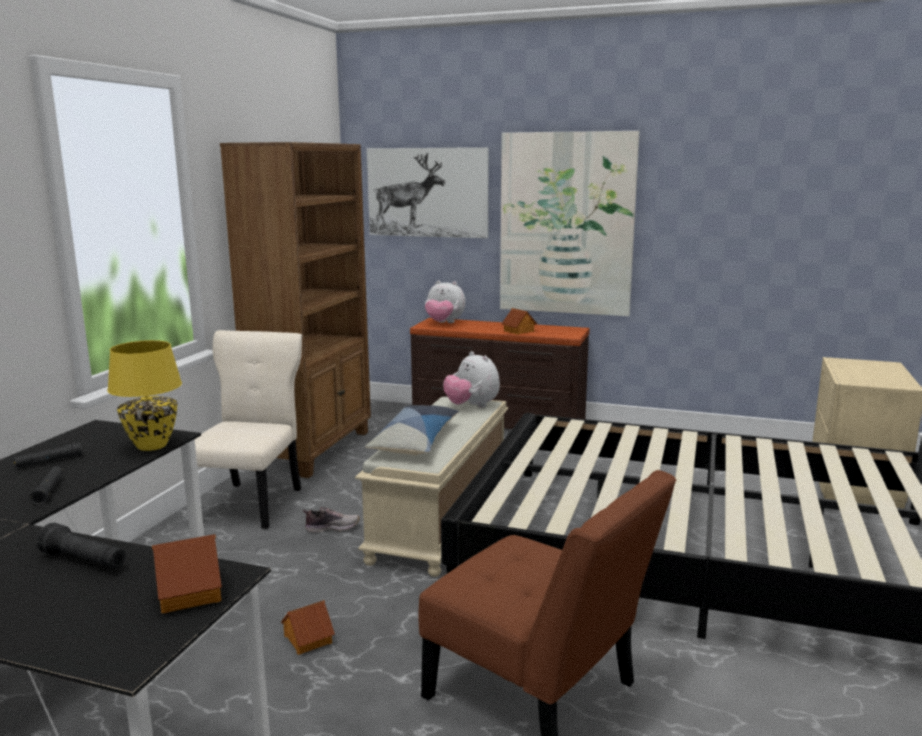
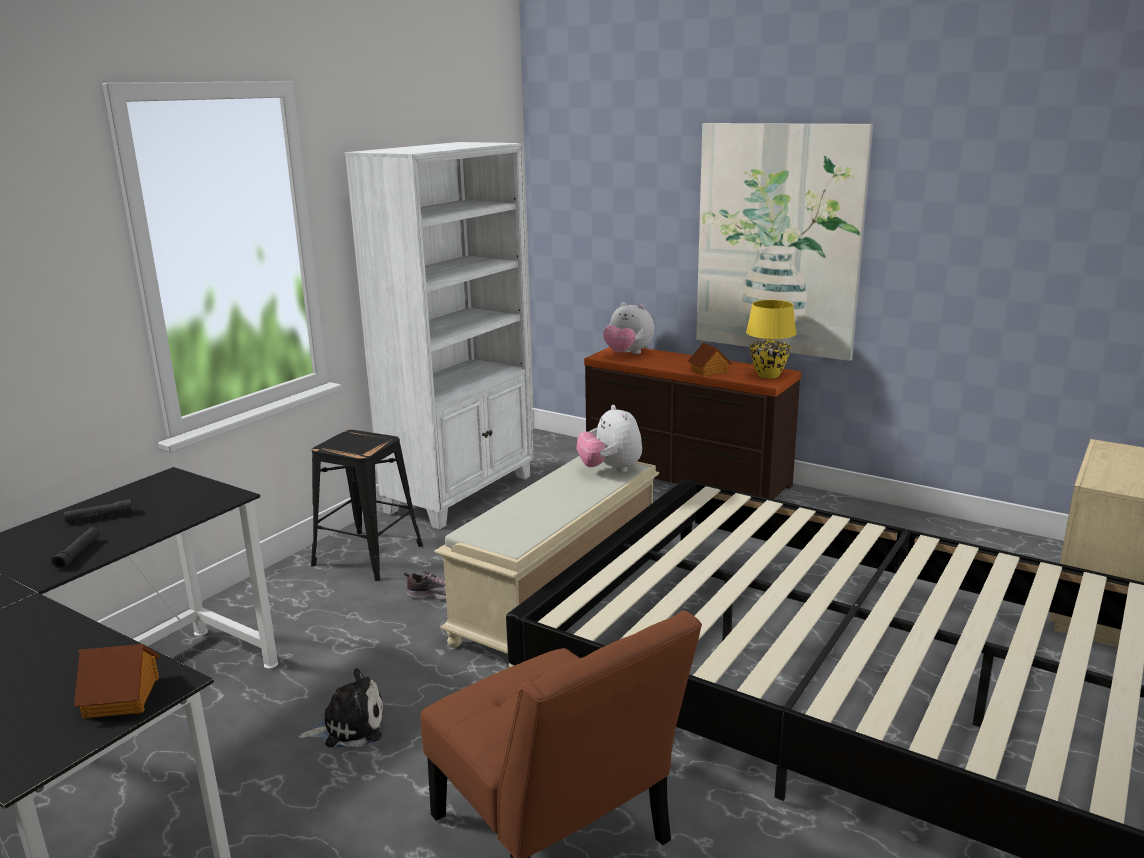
camera: 15 degrees right, 5 degrees up
(84, 561) = (56, 645): black flashlight -> none
(151, 446) = (202, 507): yellow table lamp -> yellow table lamp (768, 376)
(252, 503) = (368, 554): beige chair -> black stool
(307, 639) = (349, 726): toy house -> plush toy
(314, 450) = (462, 493): brown bookcase -> white bookcase
(416, 441) = (518, 513): pillow -> none
(427, 192) = (617, 194): picture -> none

